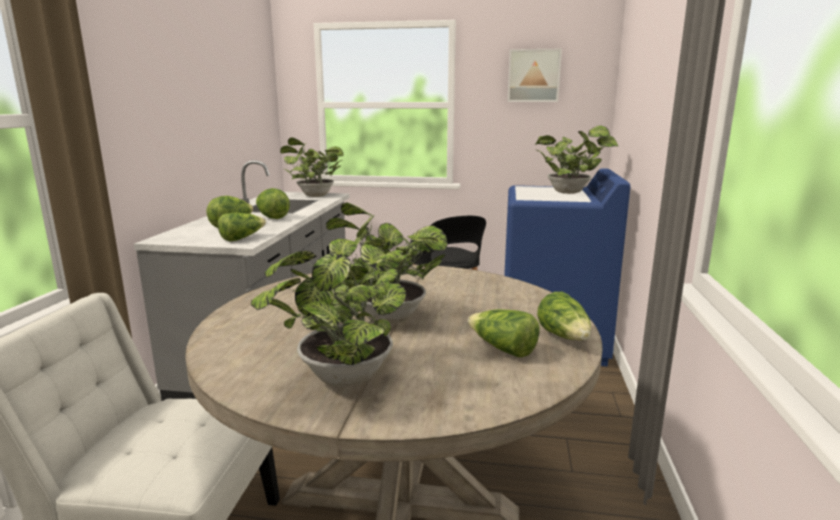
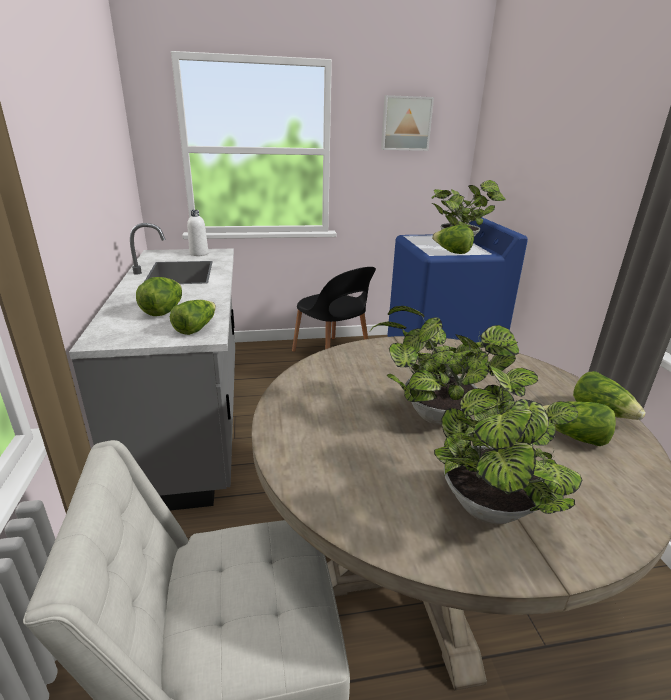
camera: 20 degrees left, 10 degrees up
(272, 218) = (193, 292): lettuce -> lettuce (452, 252)
(313, 195) = (199, 254): potted plant -> white bottle

